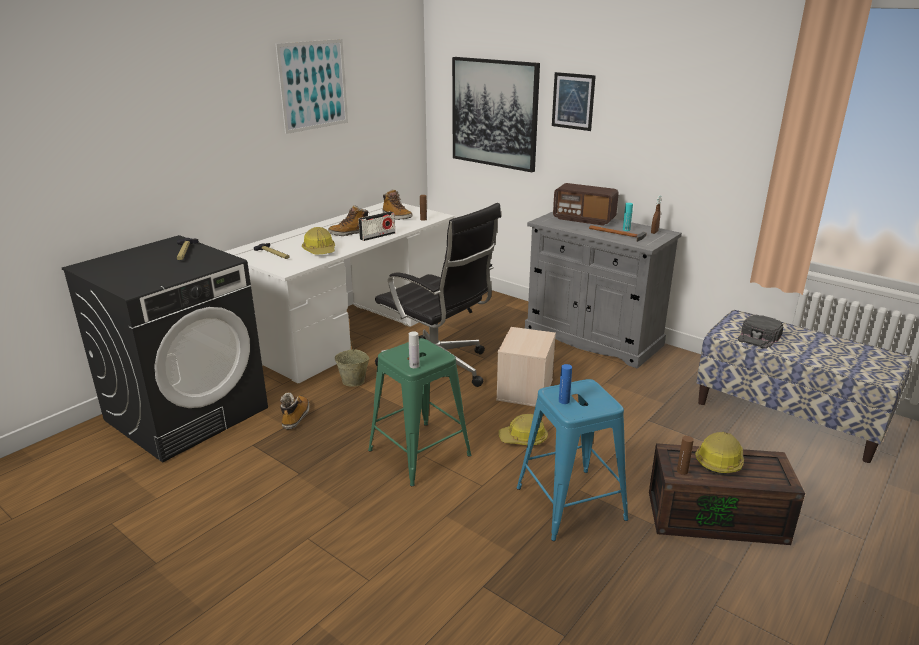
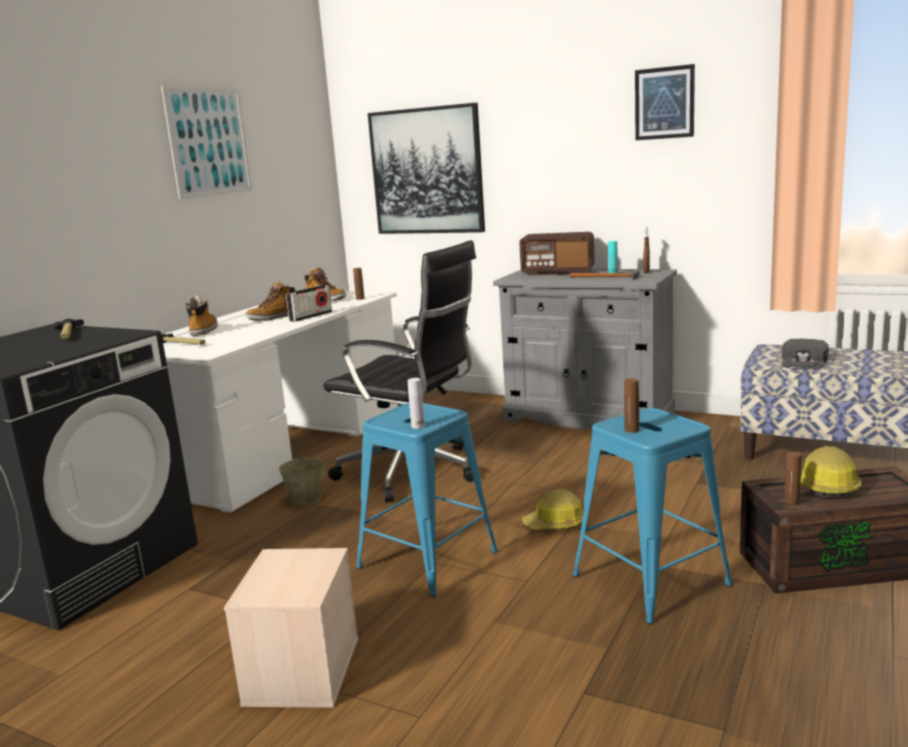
camera: 10 degrees left, 10 degrees down
(296, 417) = (241, 548): boot -> boot (203, 331)
(320, 251) = (242, 335): hard hat -> none
(419, 453) = (427, 560): green stool -> blue stool
(524, 389) = (531, 475): beige storage box -> beige storage box (301, 669)
(564, 401) = (631, 430): blue bottle -> brown bottle
(573, 101) = (523, 140): picture -> picture (664, 103)

